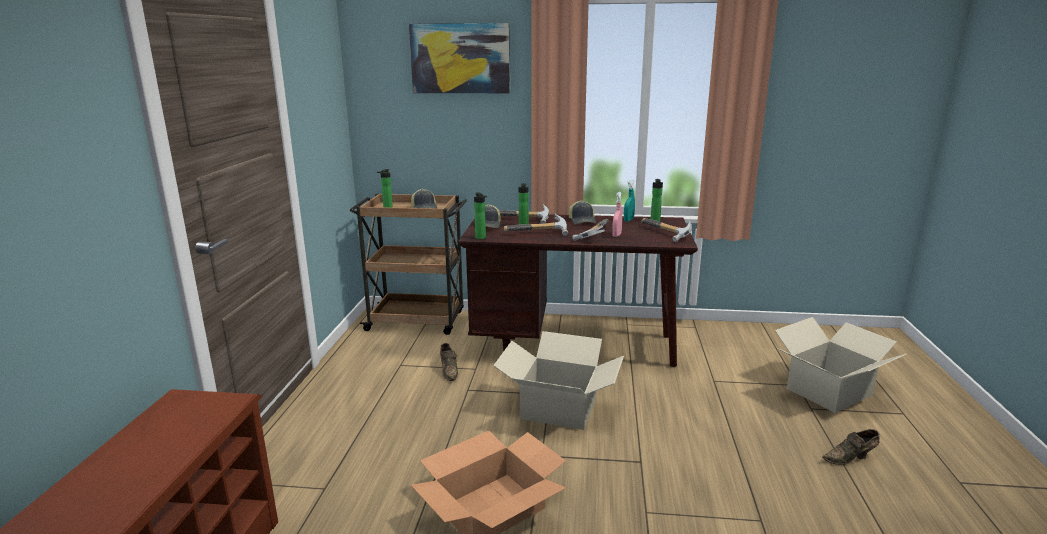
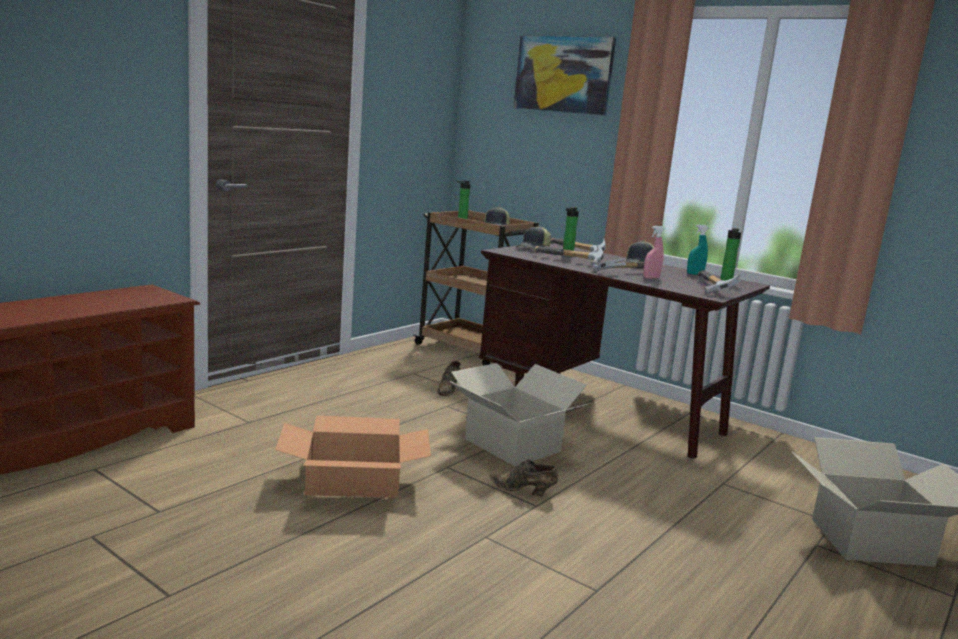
camera: 30 degrees right, 5 degrees down
(481, 238) = (506, 252): bottle -> none
(850, 458) = (797, 597): brown shoe -> brown shoe (524, 491)

